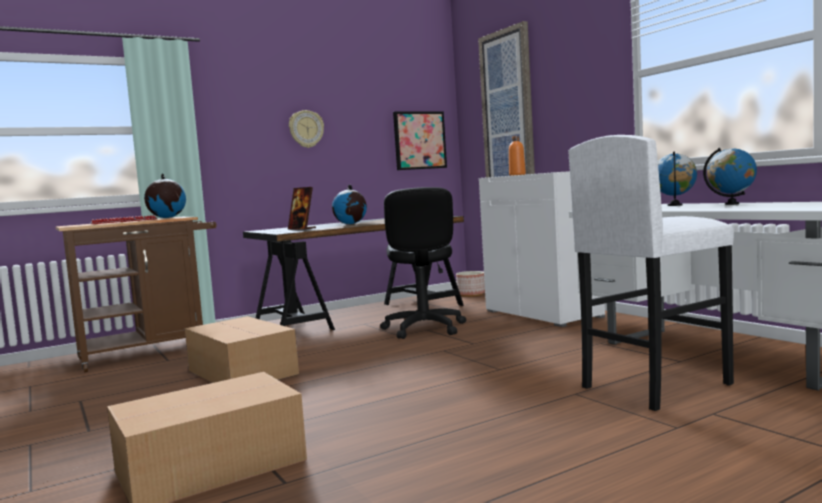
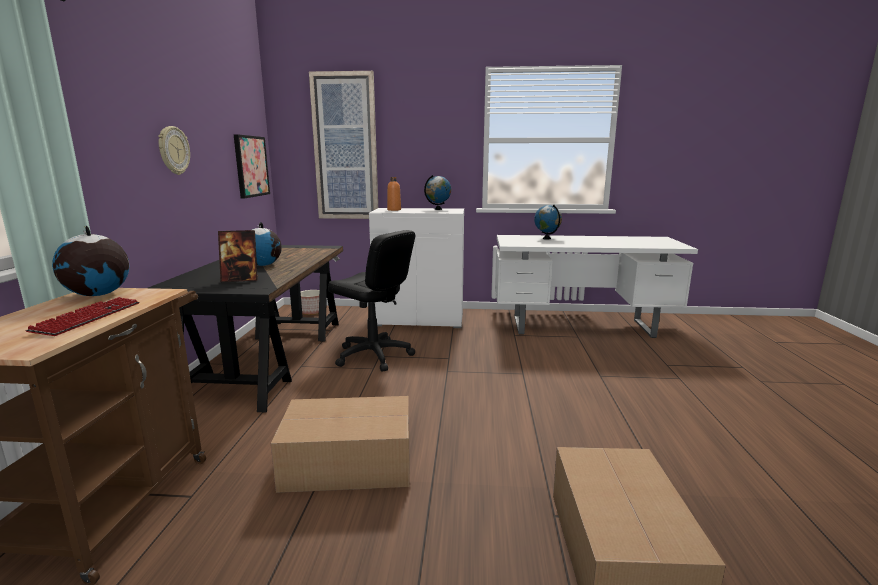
camera: 55 degrees left, 10 degrees up
(654, 386) = (611, 357): white stool -> none
(732, 204) = (580, 238): globe -> globe (438, 209)

